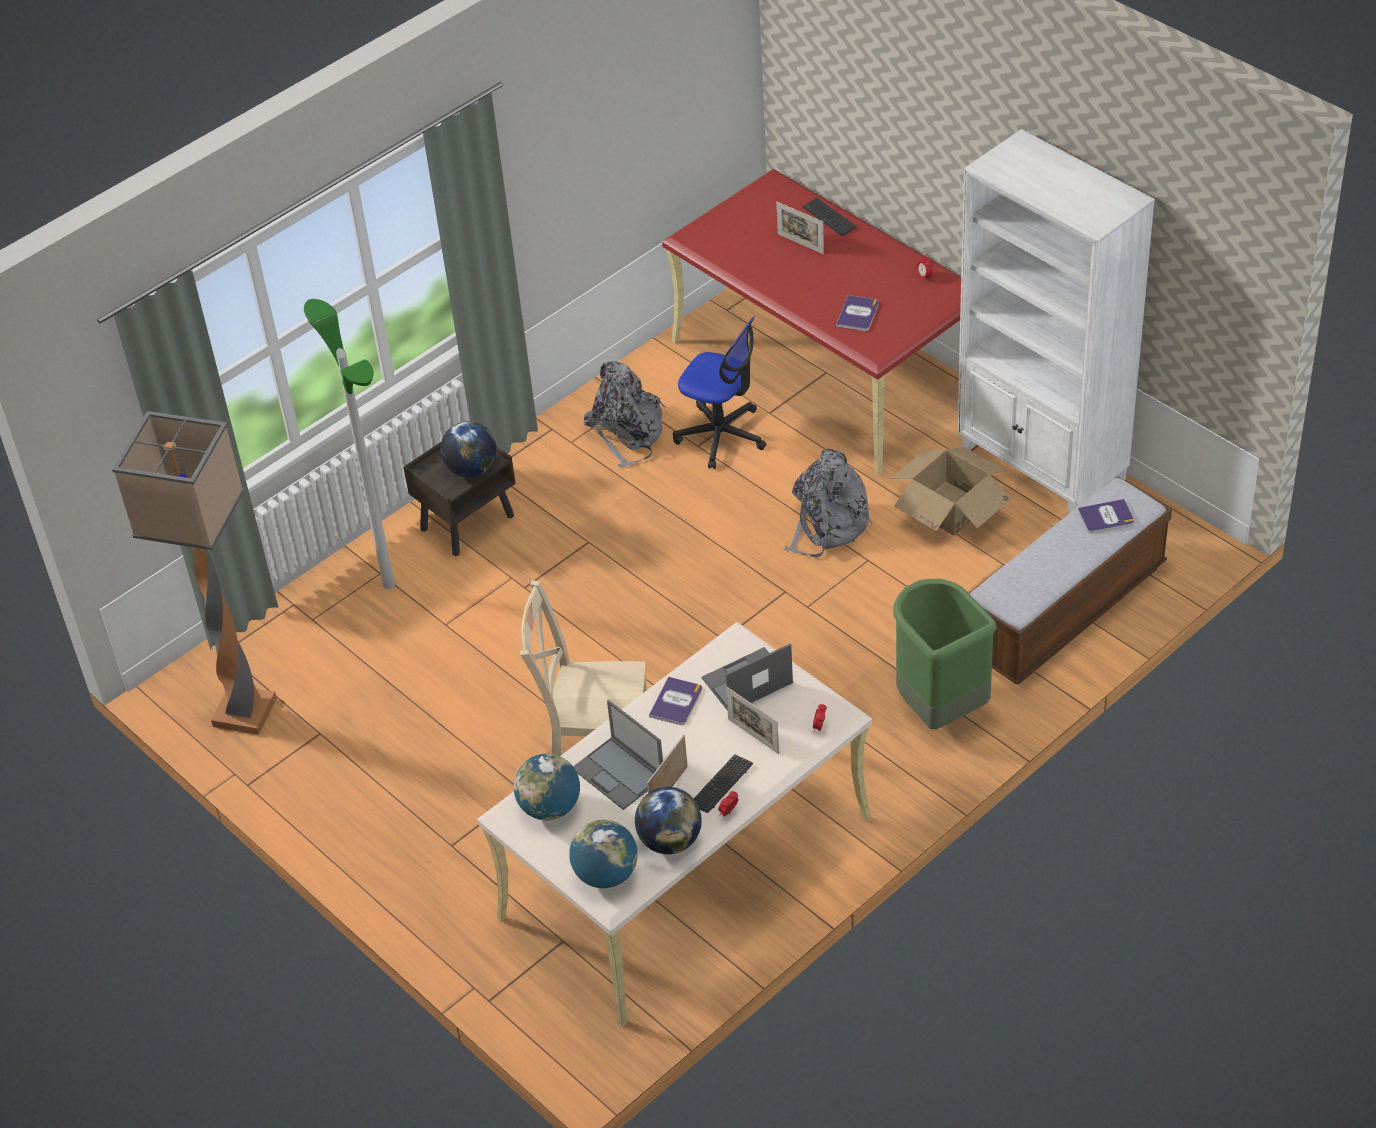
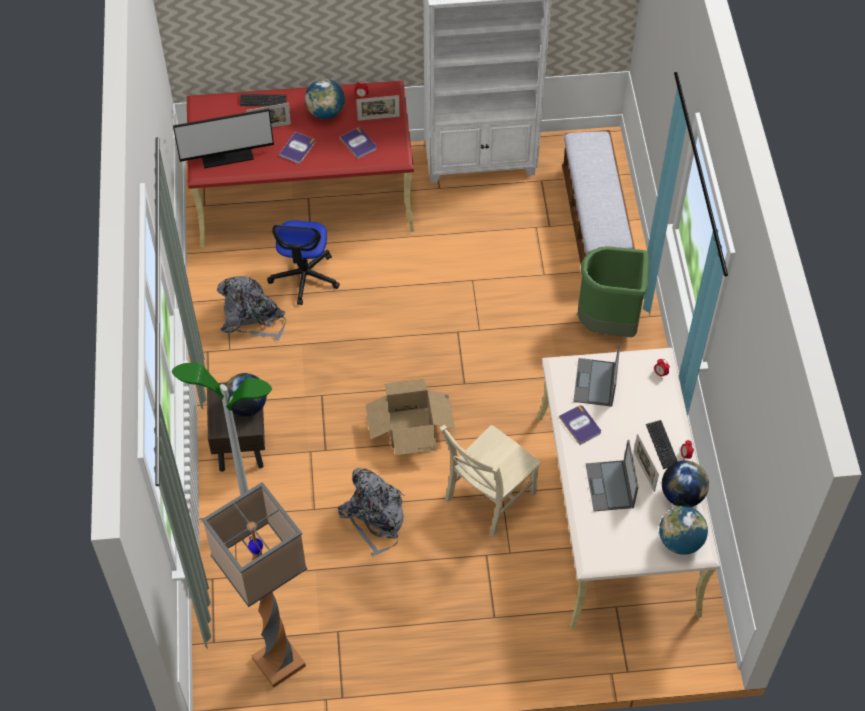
camera: 55 degrees left, 10 degrees up
(550, 807) = (605, 536): globe -> globe (326, 112)
(619, 773) = (610, 486): laptop -> laptop turned 90 degrees clockwise
(721, 435) = (304, 277): office chair -> office chair turned 120 degrees clockwise
(730, 238) = (226, 154): none -> monitor
(753, 736) = (639, 407): picture frame -> picture frame (378, 118)
(827, 525) = (427, 279): grey backpack -> grey backpack (374, 518)
(950, 508) = (471, 219): cardboard box -> cardboard box (410, 427)
(1106, 517) = (592, 158): book -> book (297, 148)

